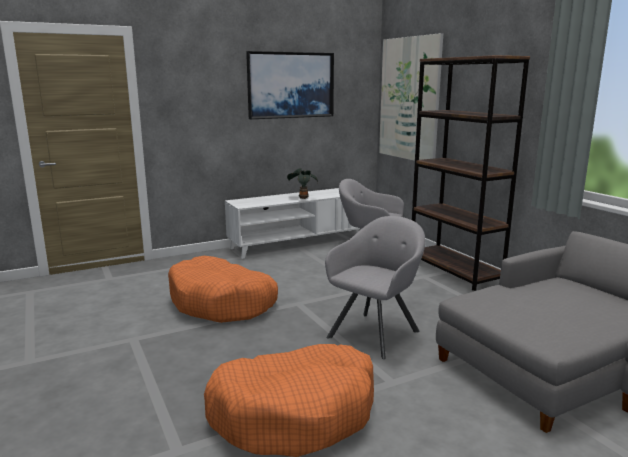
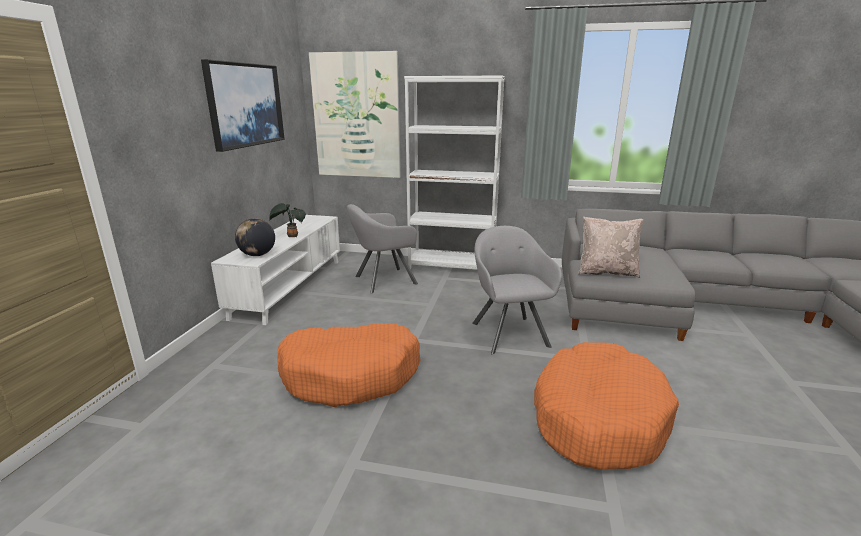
camera: 50 degrees left, 5 degrees up
(255, 203) = (257, 255): none -> globe
(454, 271) = (452, 266): brown bookcase -> white bookcase
(497, 305) = (606, 272): none -> beige pillow

